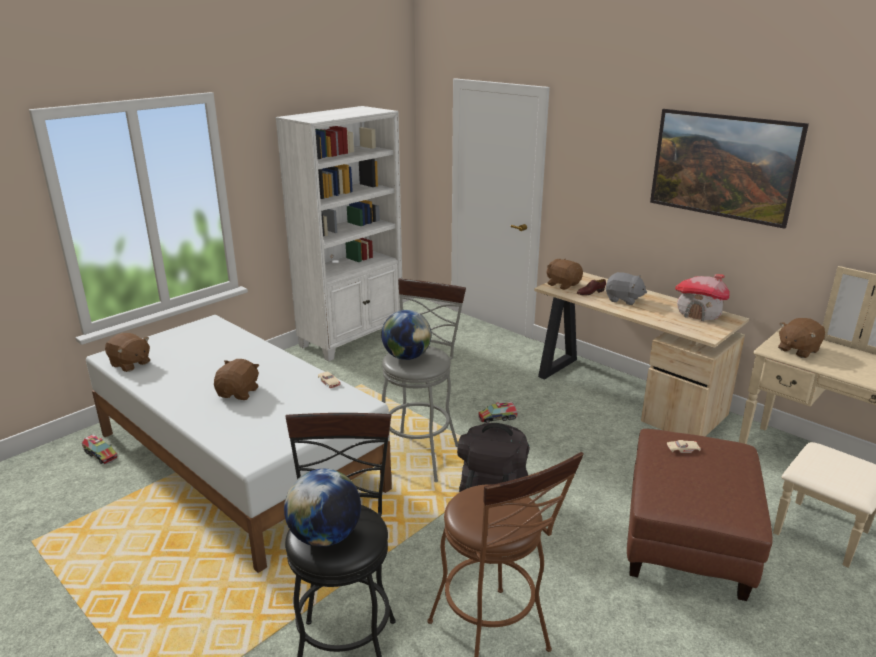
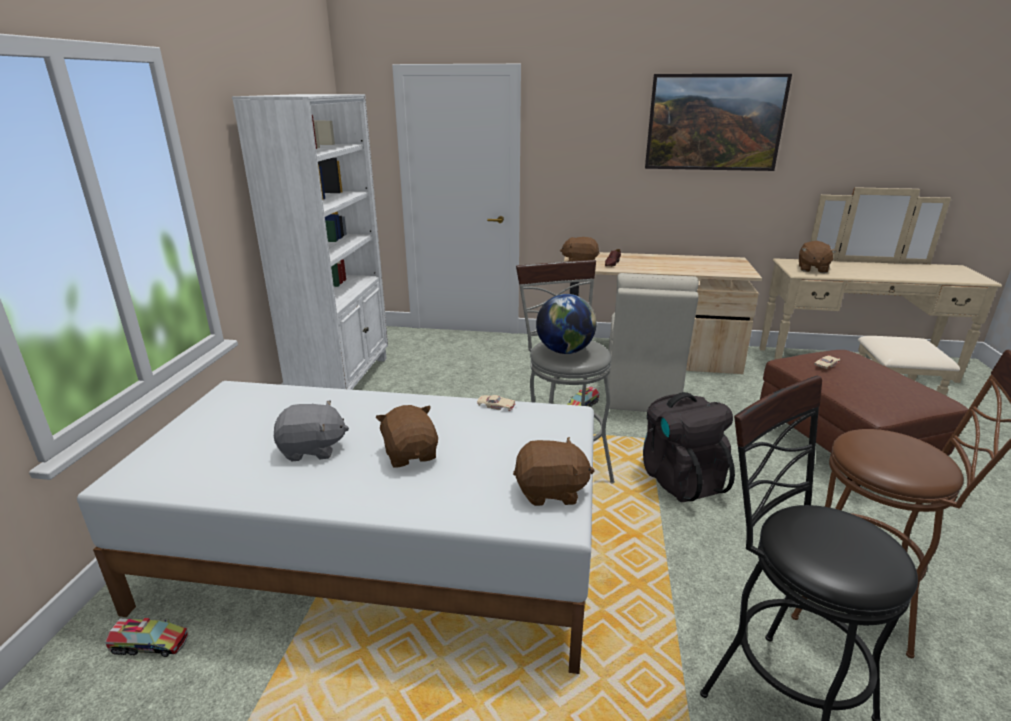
camera: 35 degrees left, 0 degrees up
(130, 364) = (183, 477): brown plush toy -> brown plush toy (551, 491)
(325, 536) = (849, 556): globe -> none
(565, 425) = (641, 392): none -> beige chair
(623, 300) = (645, 263): grey plush toy -> grey plush toy (312, 449)
(699, 313) = (711, 261): toy house -> none

